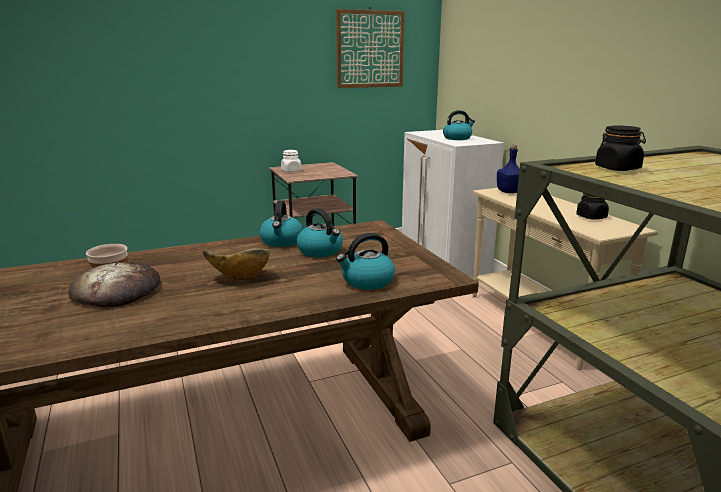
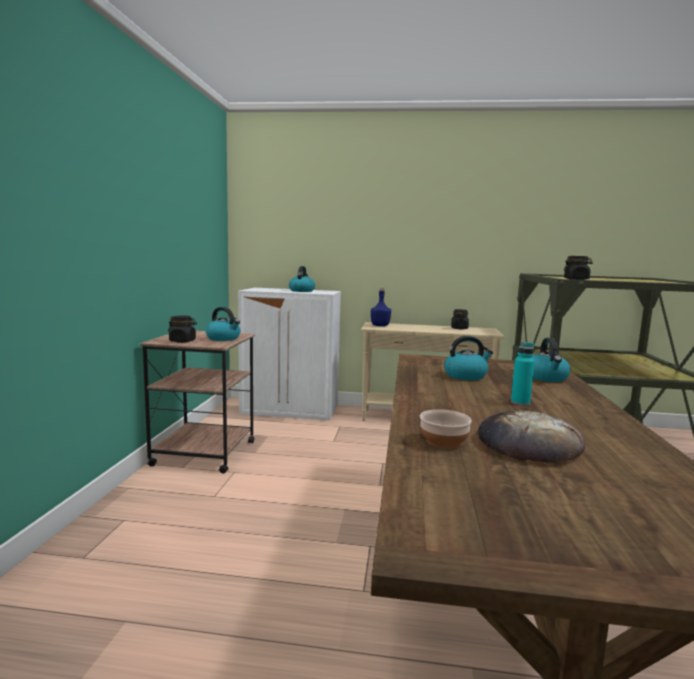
camera: 60 degrees left, 10 degrees down
(239, 279) = (520, 402): bowl -> turquoise bottle
(282, 241) = (425, 380): kettle -> kettle (224, 338)
(291, 171) = (182, 341): white jar -> black jar
(370, 48) = (197, 204): picture -> none

